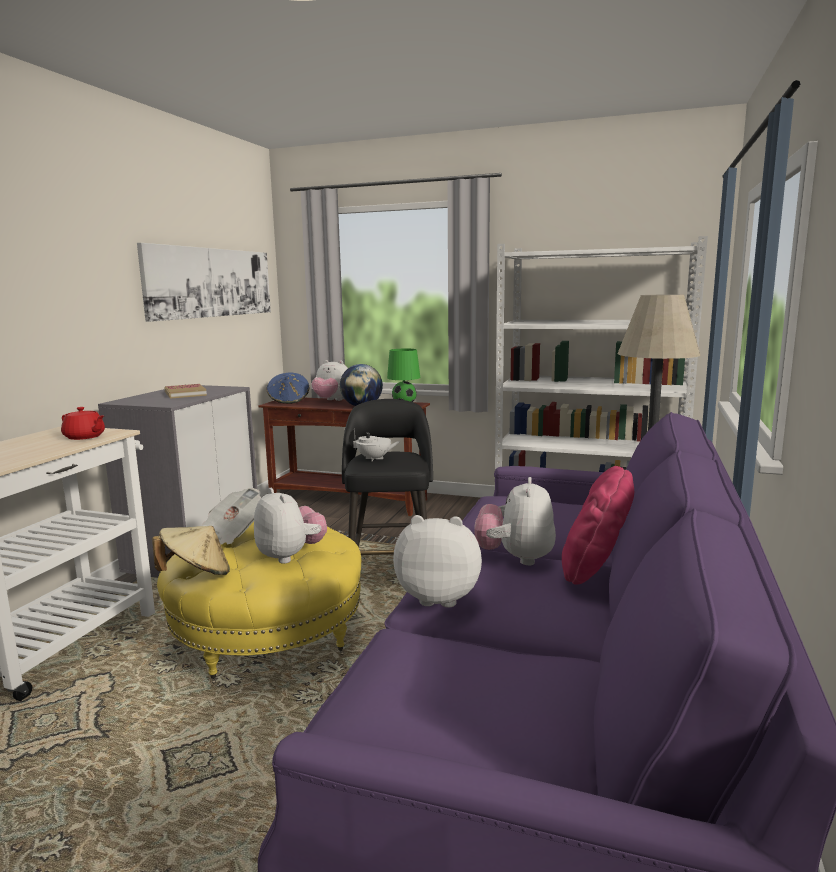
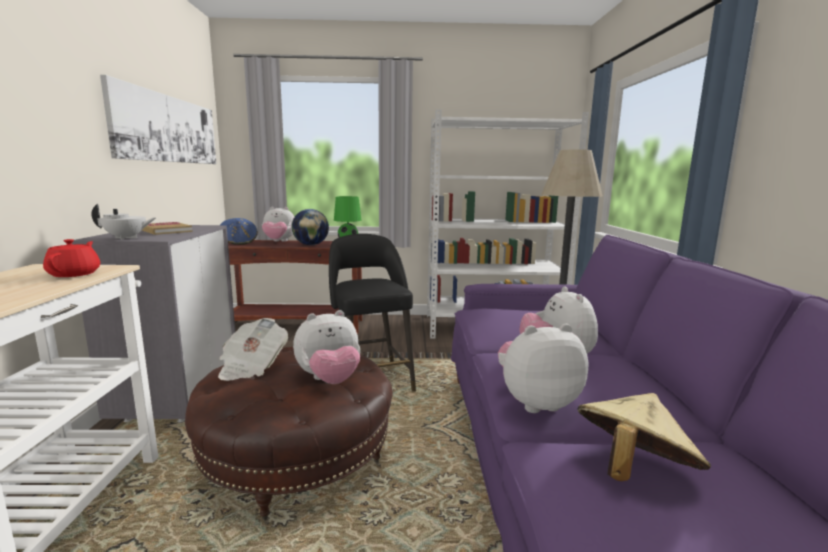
camera: 20 degrees left, 0 degrees up
(85, 437) = (75, 274): red teapot -> red teapot turned 105 degrees counterclockwise
(196, 574) = (245, 413): beige hat -> beige hat (632, 470)
(269, 637) = (297, 461): yellow ottoman -> brown ottoman
(290, 556) = (329, 380): plush toy -> plush toy turned 120 degrees clockwise
(374, 459) = (360, 285): white teapot -> white teapot (126, 238)
(595, 575) = (627, 364): pink pillow -> none

